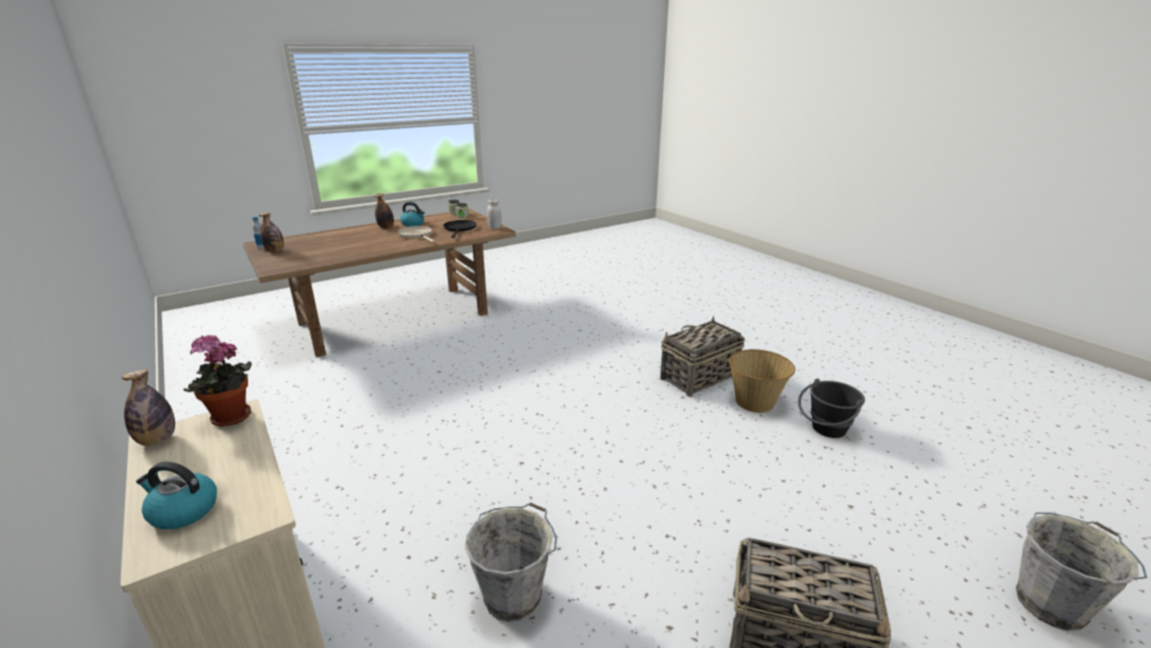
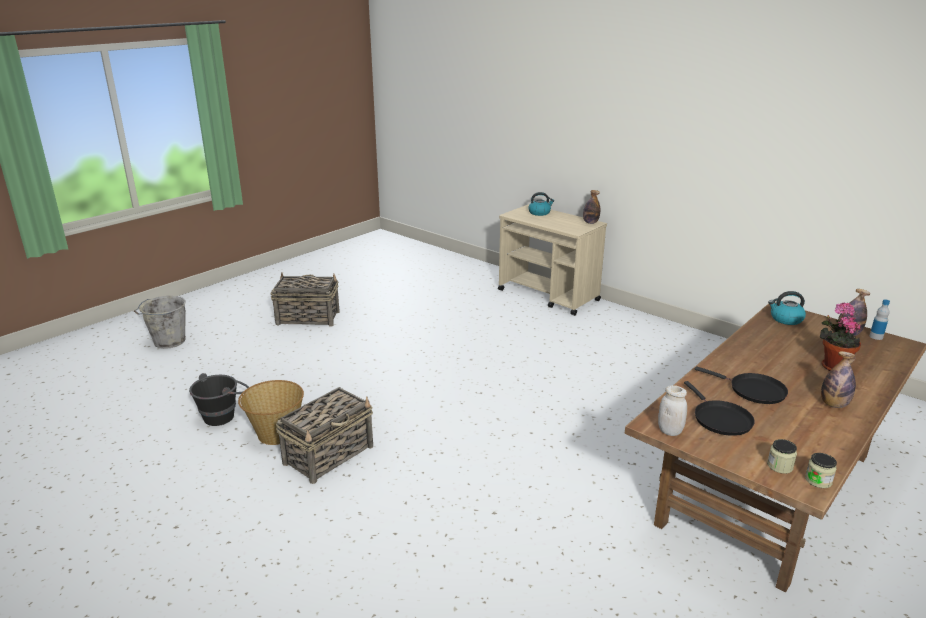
camera: 165 degrees right, 0 degrees up
(231, 419) = (575, 230): potted plant -> potted plant (832, 366)
(413, 224) = (814, 422): kettle -> kettle (785, 319)
(416, 235) = (753, 390): beige frying pan -> black frying pan
(514, 594) = (439, 313): grey bucket -> none

